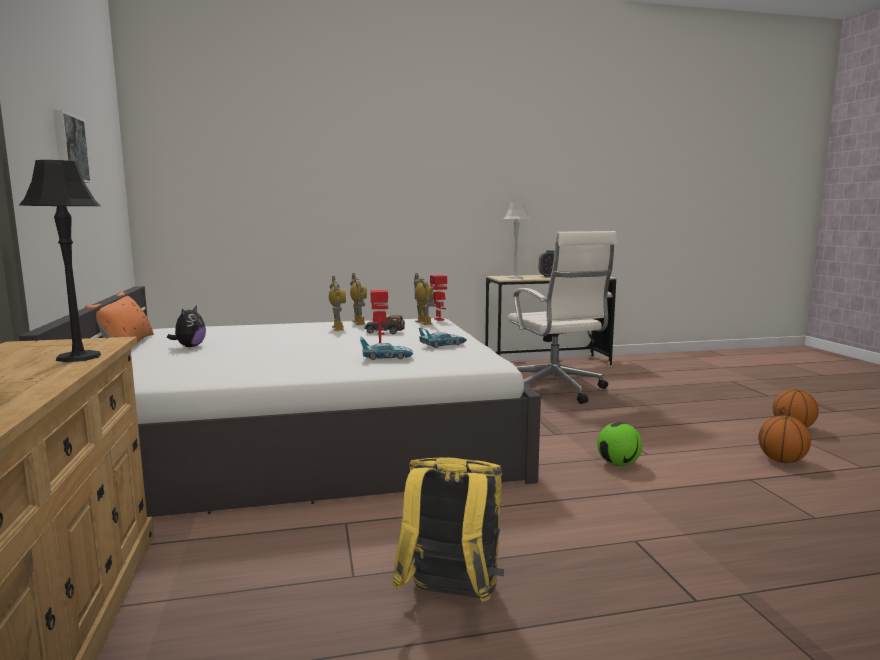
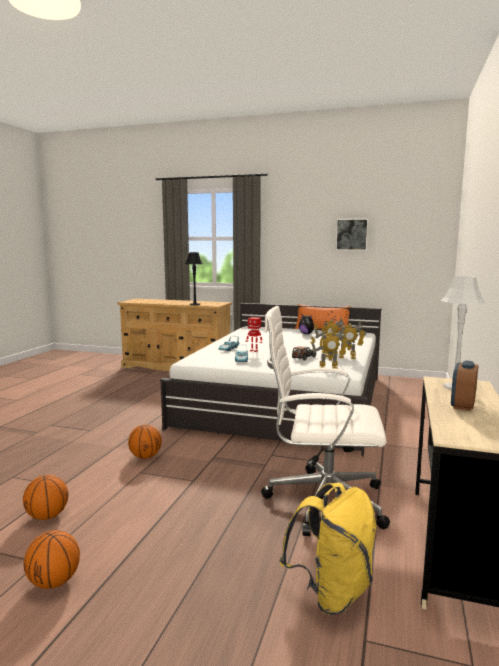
camera: 120 degrees right, 0 degrees up
(438, 320) = (340, 374): toy robot -> none
(450, 597) = (122, 398): yellow backpack -> yellow backpack (332, 592)
(618, 464) = (145, 457): football -> basketball

